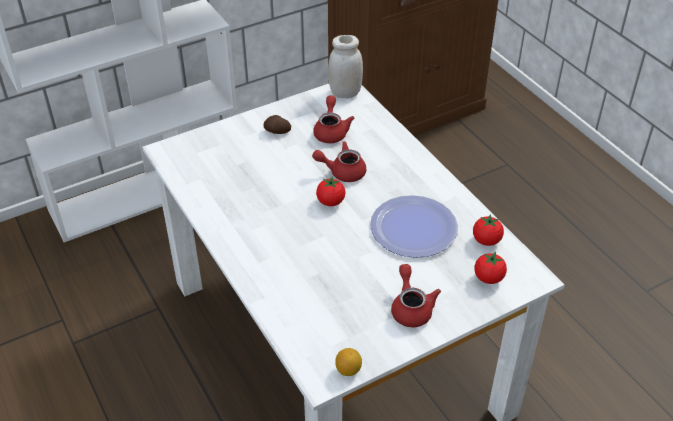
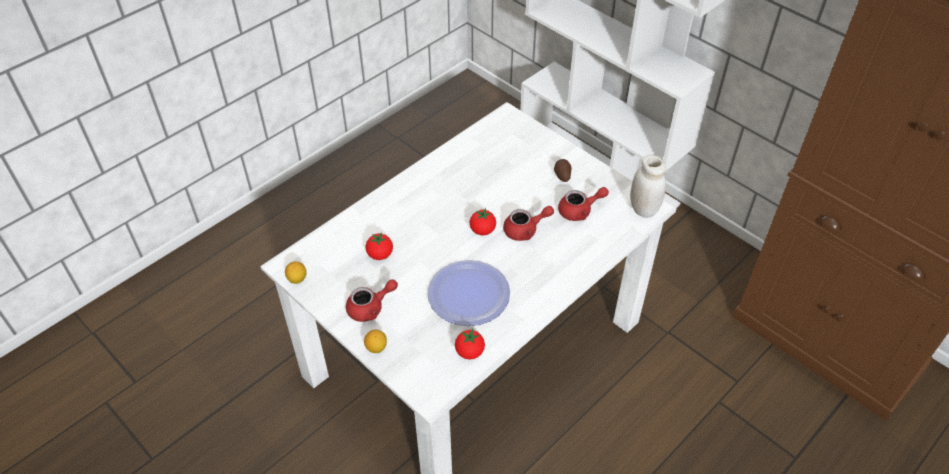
camera: 75 degrees right, 5 degrees up
(342, 172) = (525, 230): red teapot -> red teapot turned 90 degrees clockwise
(466, 310) = (376, 348): none -> lemon
(488, 278) = (420, 359): tomato -> tomato (380, 254)

